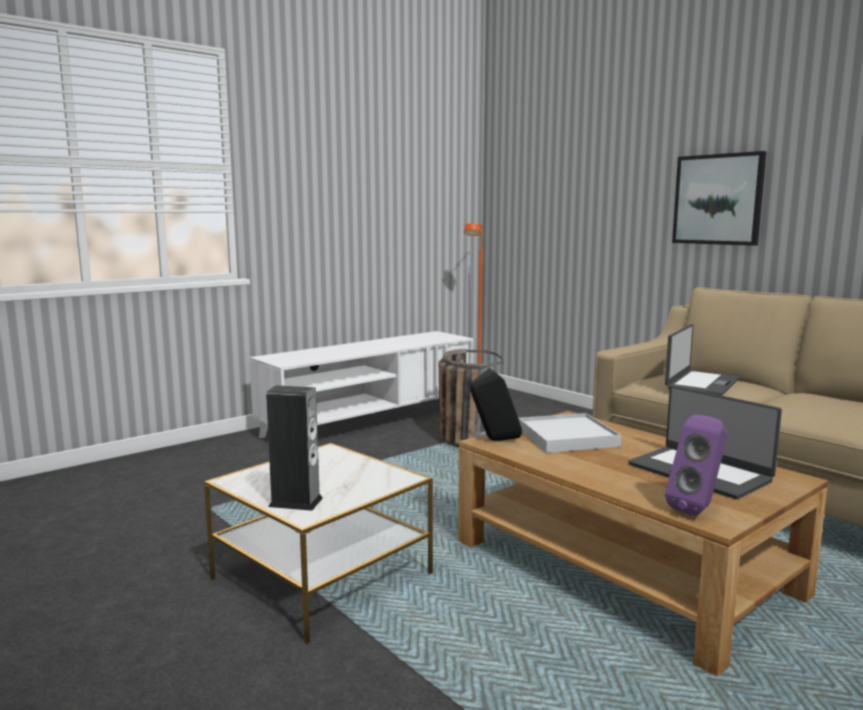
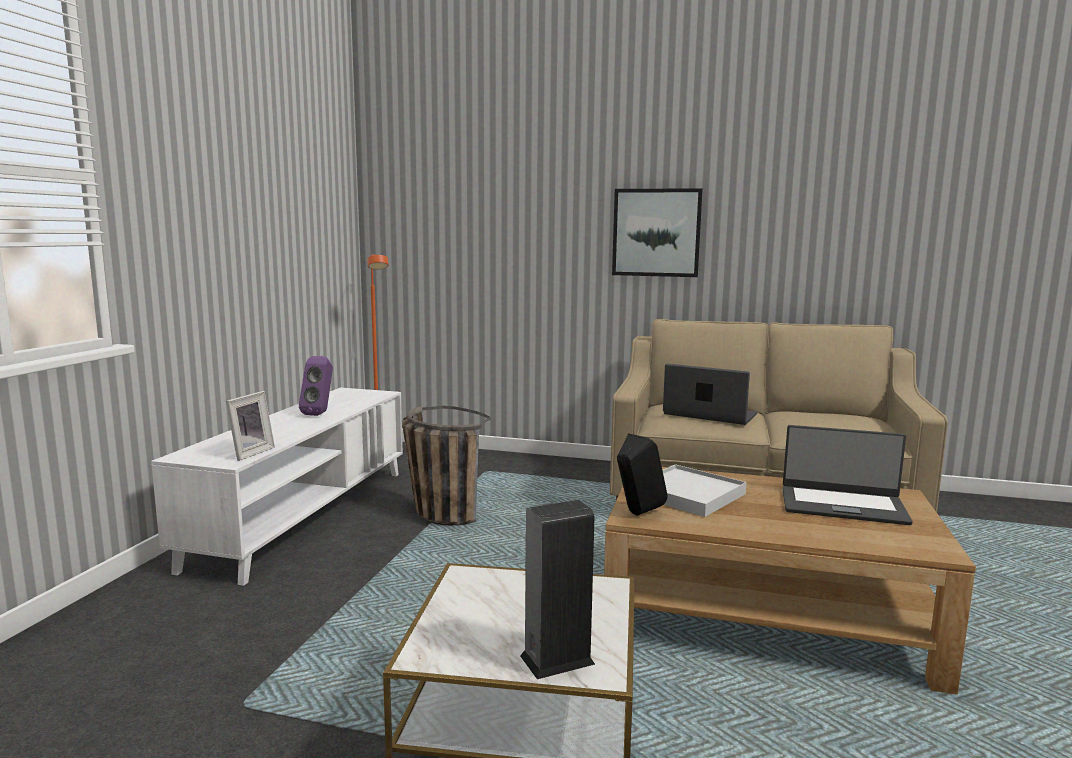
camera: 35 degrees left, 0 degrees up
(304, 360) = (249, 453): none -> picture frame
(698, 509) = (908, 543): purple speaker -> purple speaker (320, 414)
(701, 383) = (709, 415): laptop -> laptop turned 60 degrees counterclockwise

